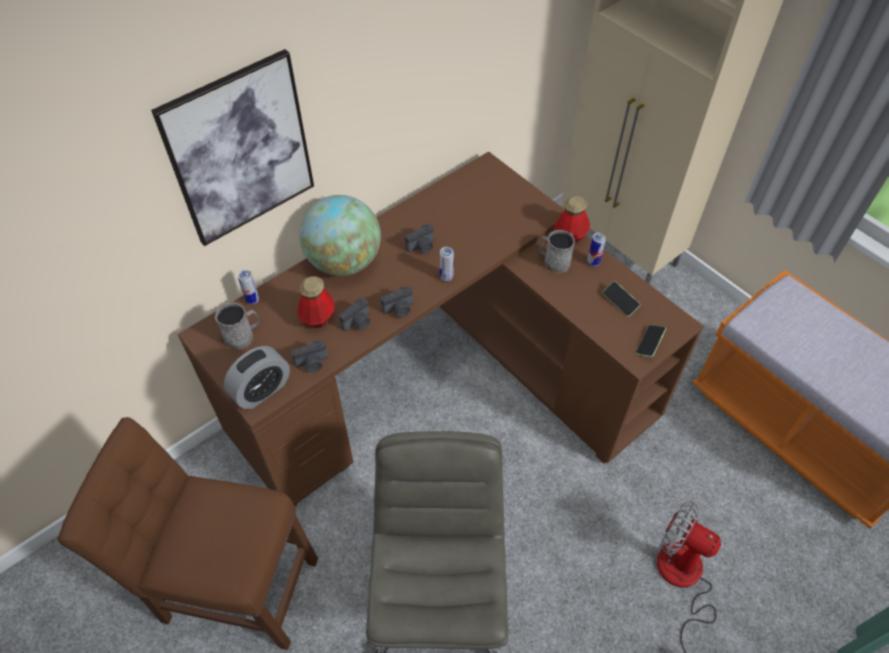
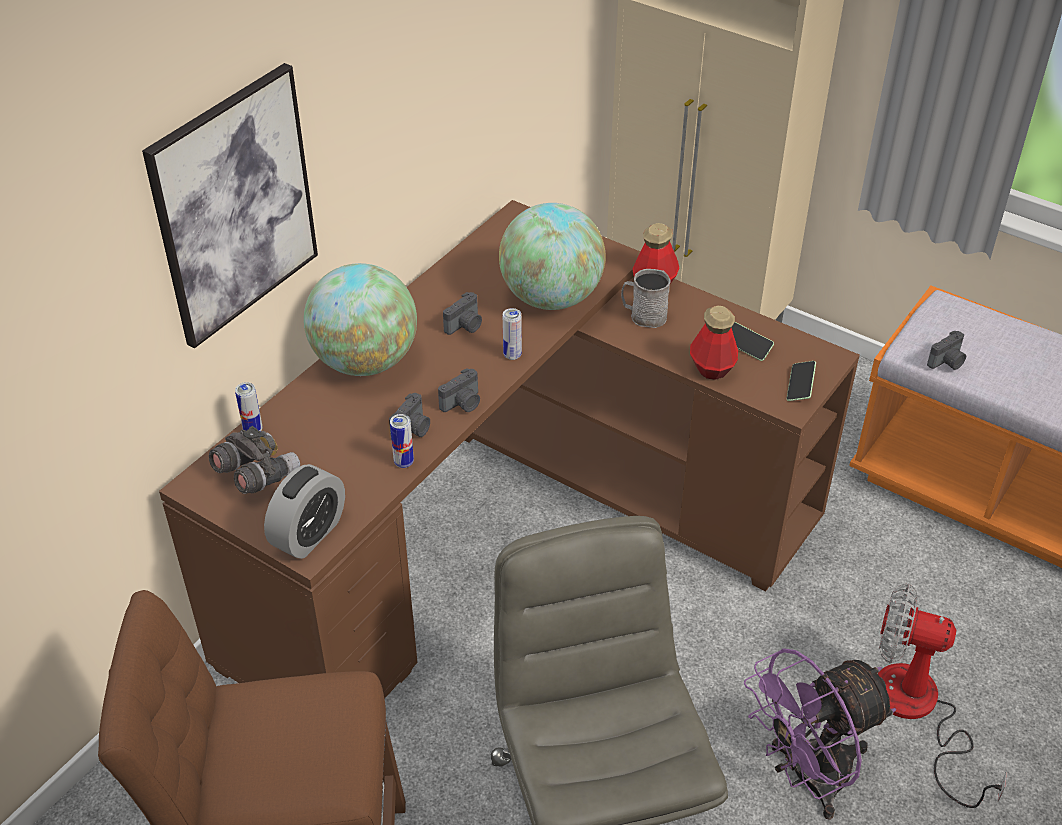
camera: 15 degrees left, 10 degrees down
(243, 335) = (256, 474): grey mug -> grey binoculars
(312, 363) = (367, 489): camera -> camera (947, 362)
(318, 317) = (354, 434): bottle -> bottle (712, 368)
(489, 236) = (551, 298): none -> globe
(589, 612) = (807, 777): none -> purple fan
(593, 263) = (695, 308): can -> can (404, 462)

